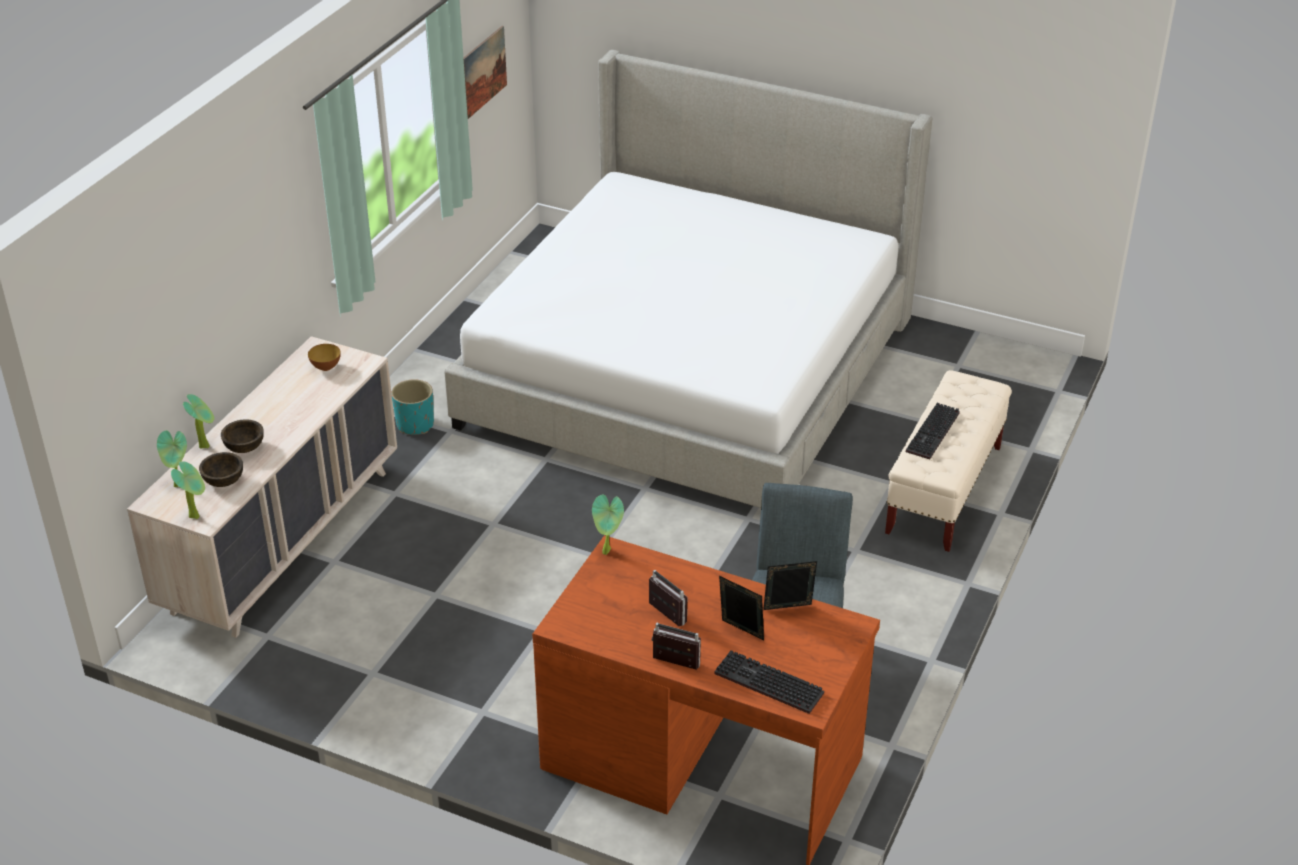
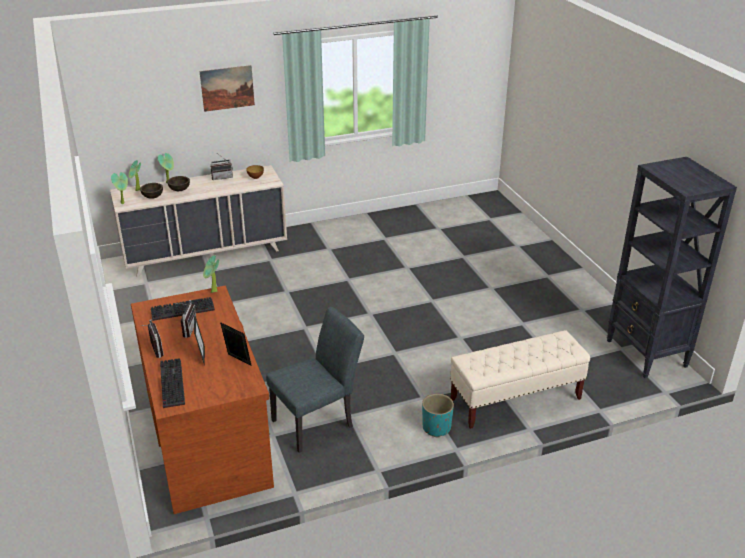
camera: 45 degrees right, 5 degrees down
(274, 393) = (222, 177): none -> radio
(415, 425) = (319, 239): turquoise planter -> turquoise planter (436, 428)
(484, 71) = (456, 79): picture -> picture (227, 88)
(689, 371) = (469, 278): bed -> none
(933, 434) = (502, 352): keyboard -> keyboard (181, 311)
(988, 357) = (646, 354): none -> black bookcase

